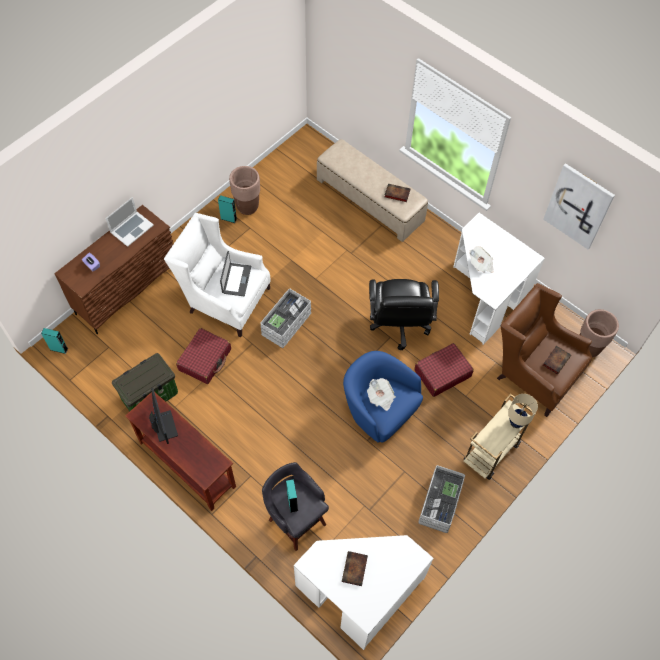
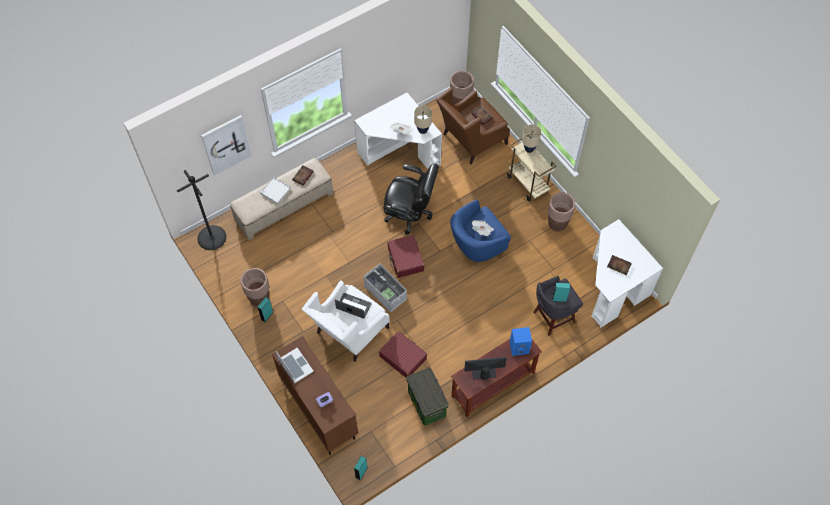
camera: 75 degrees left, 0 degrees up
(205, 461) = (519, 347): none -> blue speaker
(310, 147) = (212, 237): none -> black clothes rack
(368, 174) = (275, 191): none -> white tray
(440, 503) = (557, 224): grey storage box -> brown planter
(442, 373) = (457, 197): red suitcase -> red suitcase (405, 259)
(492, 287) = (422, 130): none -> beige table lamp
(578, 206) = (404, 44): picture -> picture (226, 144)

